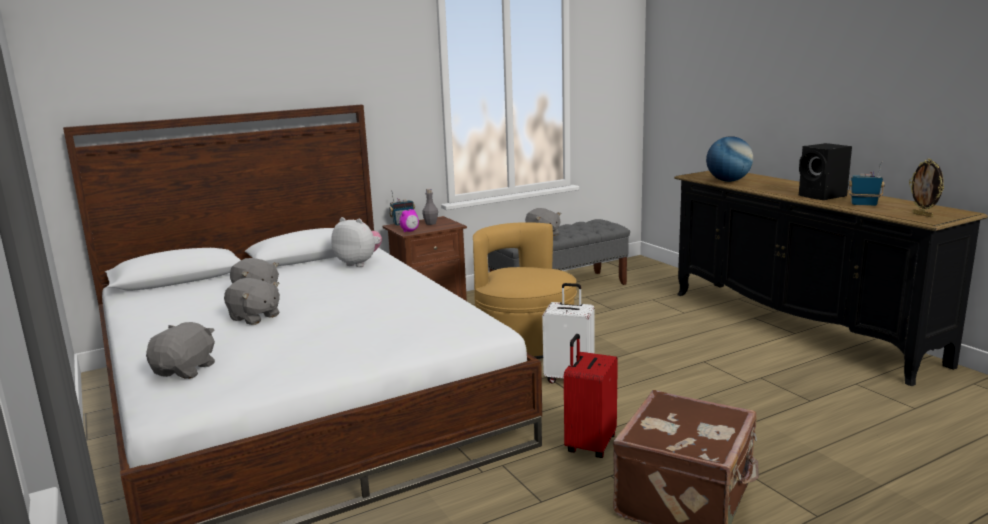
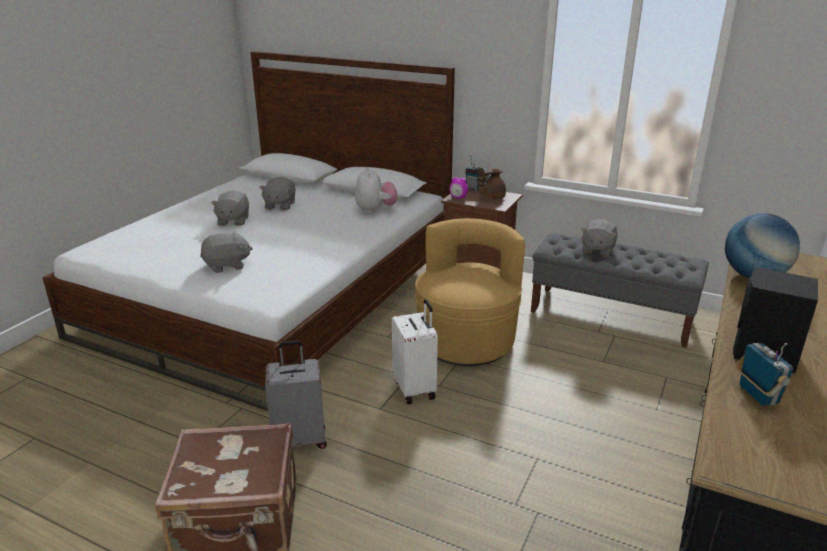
camera: 55 degrees right, 10 degrees up
(186, 370) = (134, 236): grey plush toy -> grey plush toy (227, 266)
(431, 223) = (491, 197): grey bottle -> brown teapot
(589, 445) = (300, 439): red suitcase -> grey suitcase
(923, 215) = (757, 458): picture frame -> none

